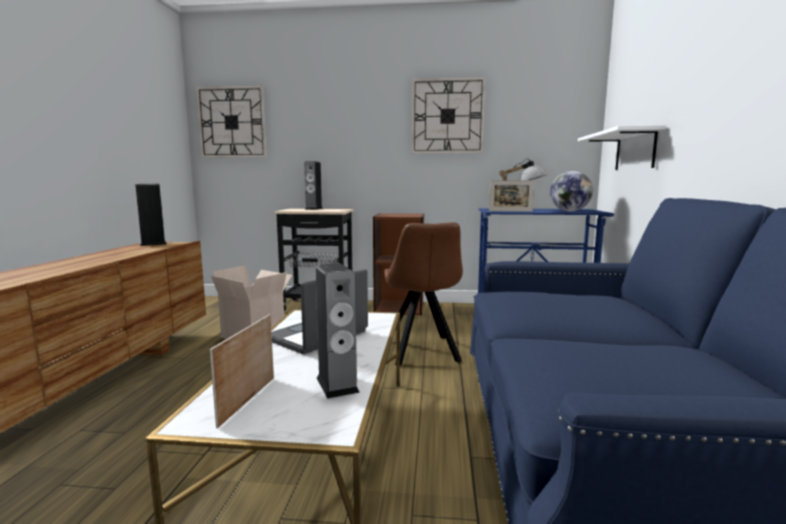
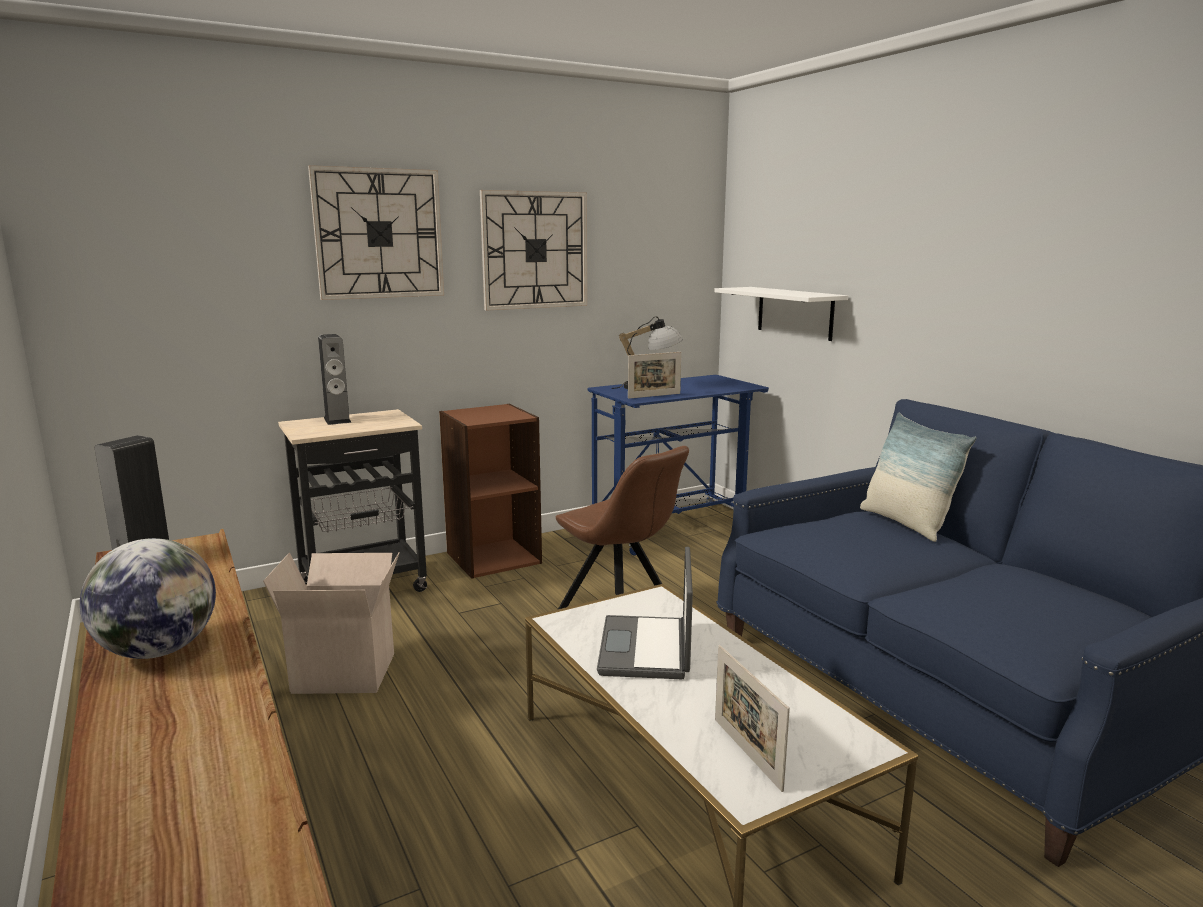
camera: 35 degrees left, 5 degrees up
(232, 122) = (129, 261): wall clock -> wall clock (379, 234)
(337, 385) = (786, 701): speaker -> none
(569, 211) = (715, 387): globe -> globe (159, 650)
(628, 304) = (906, 523): none -> pillow

